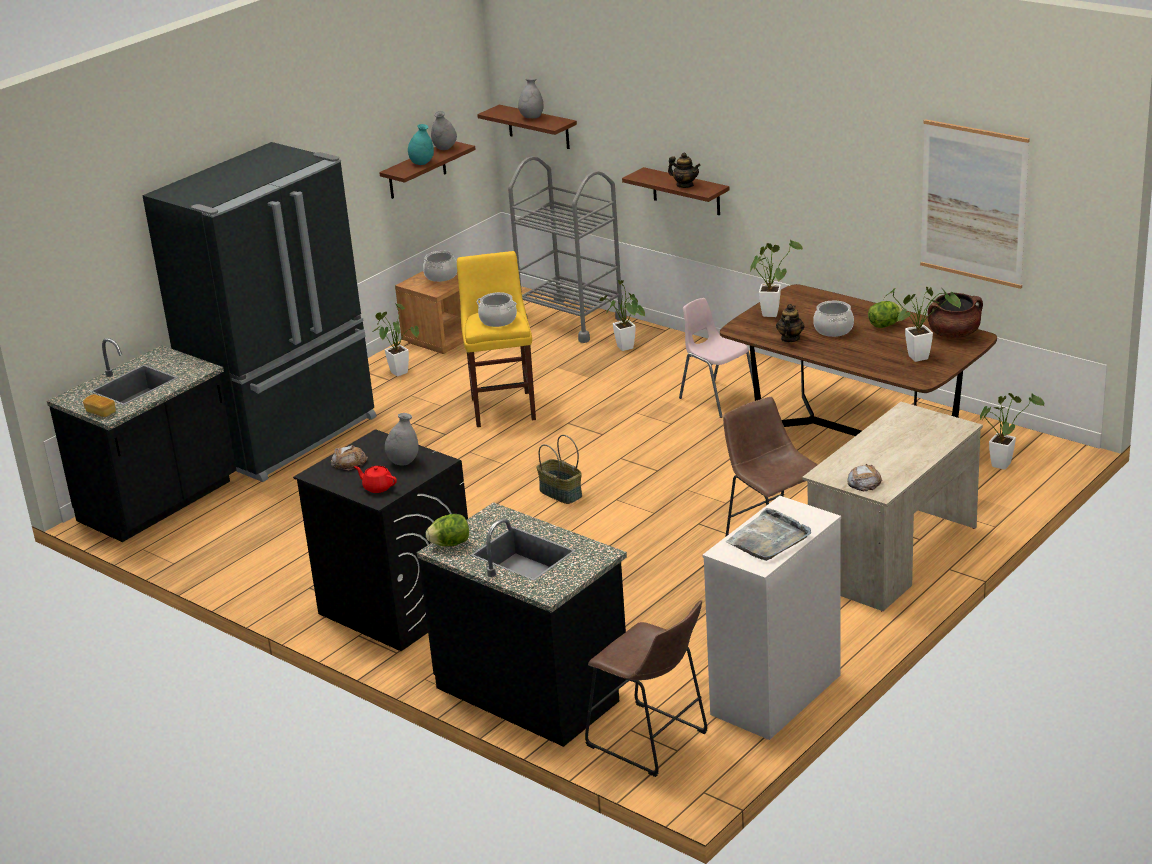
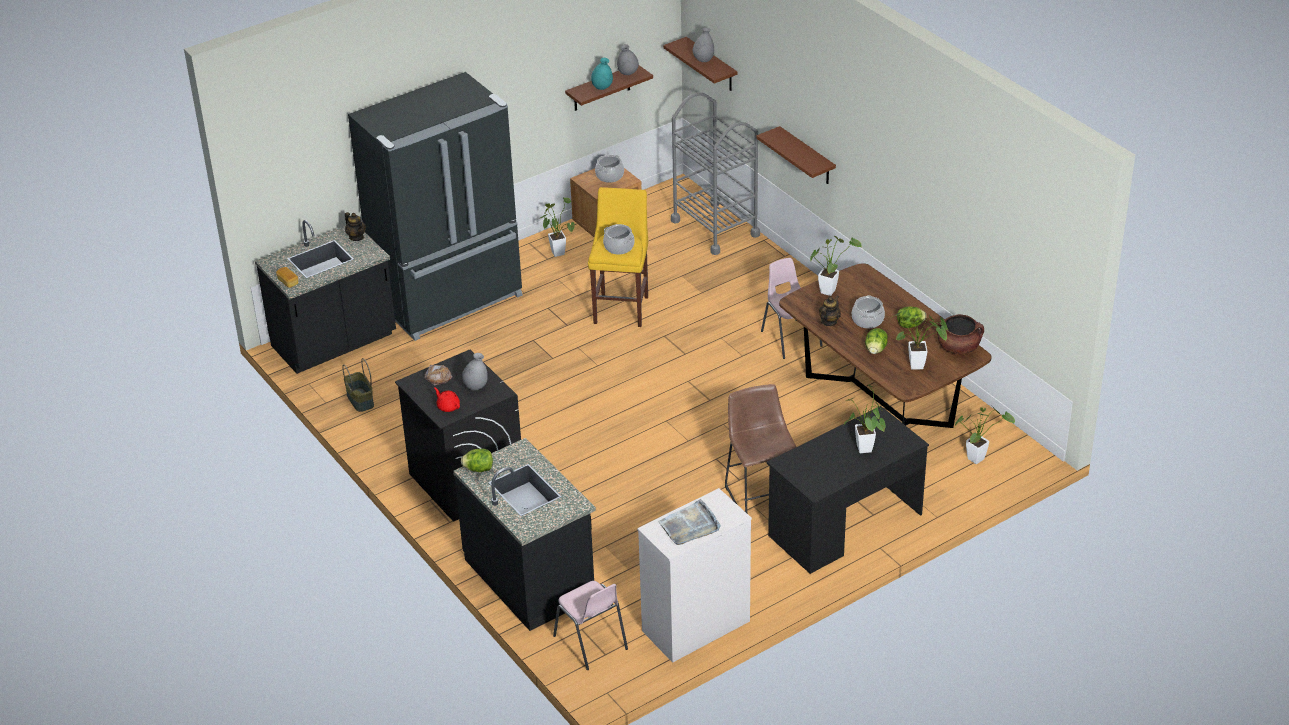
camera: 15 degrees right, 10 degrees up
(560, 493) = (627, 404): basket -> basket (359, 400)
(626, 349) = (744, 269): potted plant -> potted plant (864, 451)
(651, 742) = (591, 643): brown stool -> pink chair
(685, 185) = (801, 156): teapot -> teapot (356, 237)
(861, 353) = (875, 350): none -> lettuce
(864, 482) = (808, 478): bread -> none
(893, 556) = (845, 525): beige desk -> black desk
(973, 203) = (994, 246): picture -> none

